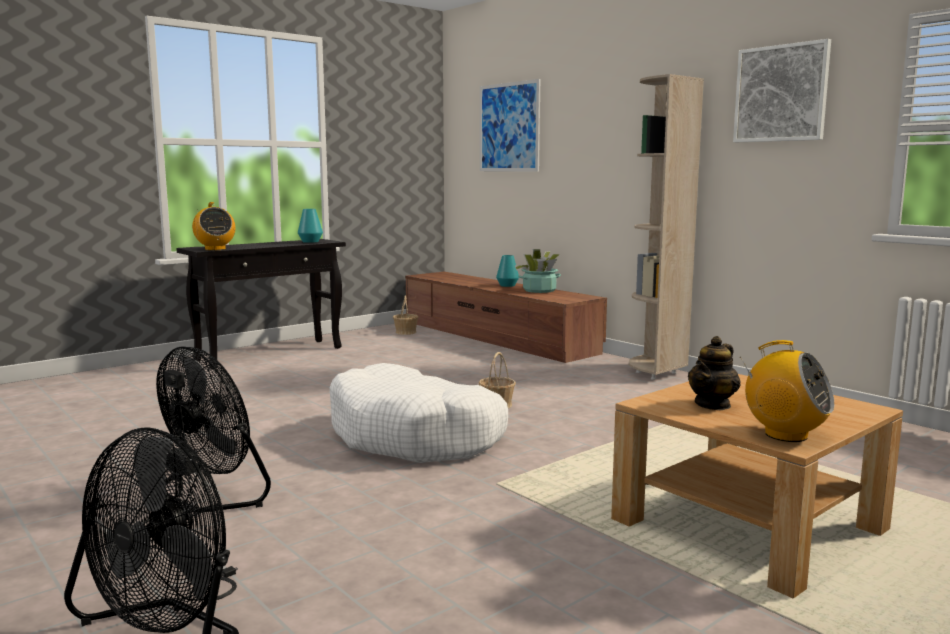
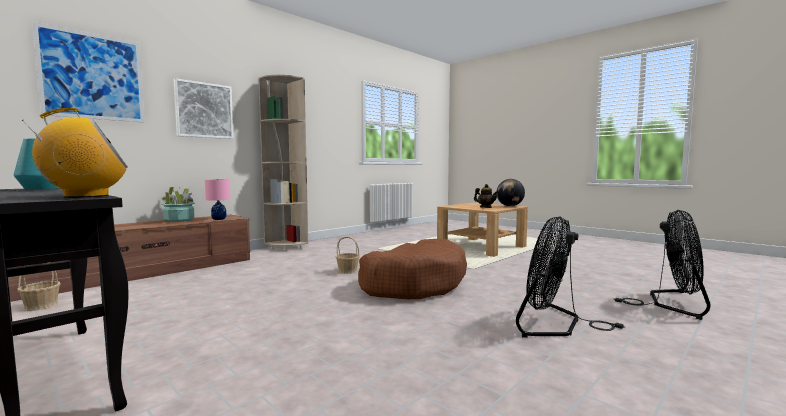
camera: 95 degrees left, 5 degrees down
(416, 436) = (413, 283): white dog bed -> brown dog bed
(507, 285) = (136, 224): turquoise vase -> none
(549, 298) = (218, 219): none -> pink table lamp
(781, 93) = (322, 99): picture -> picture (204, 110)
(785, 435) = (510, 206): radio -> globe

